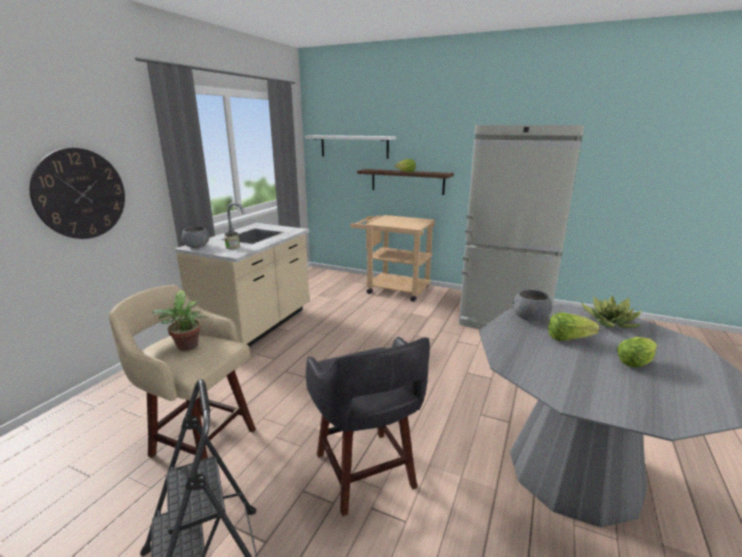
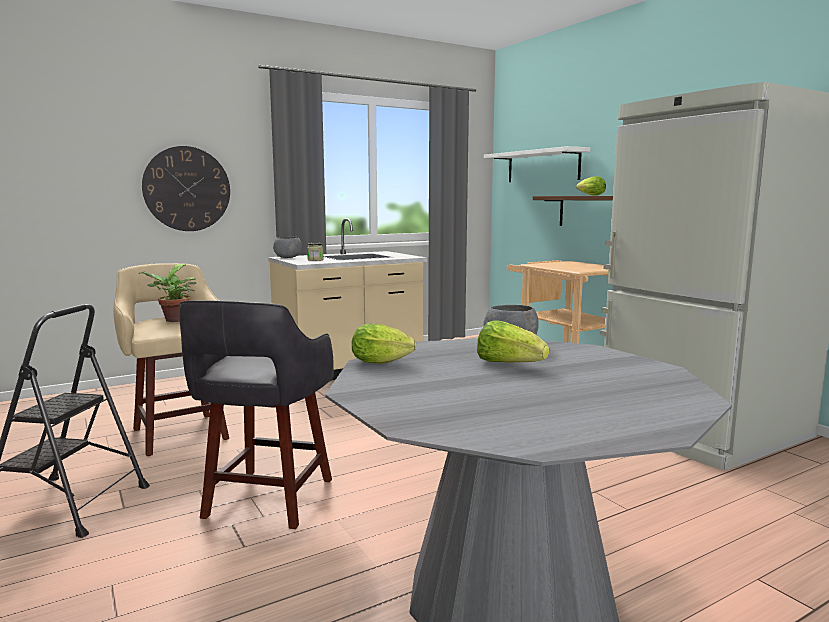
camera: 35 degrees right, 10 degrees down
(610, 322) = (620, 366): potted plant -> none
(636, 362) = (541, 393): lettuce -> lettuce (384, 363)

